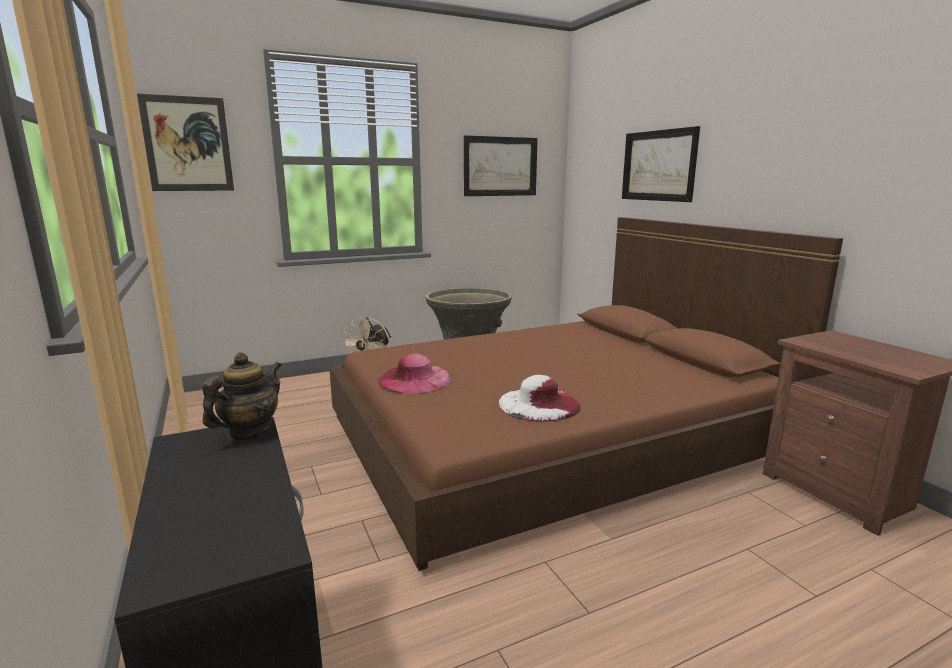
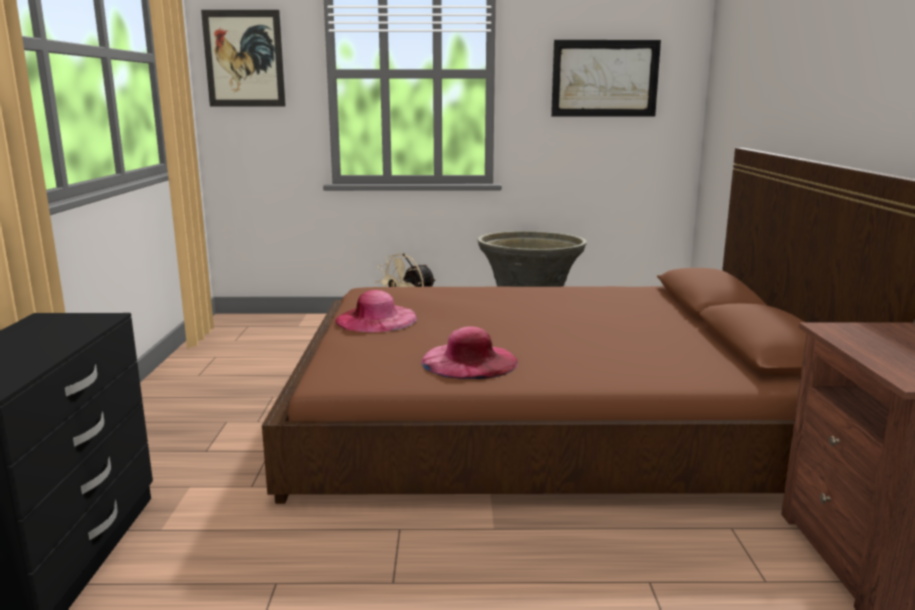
camera: 25 degrees right, 0 degrees up
(249, 432) = (95, 320): teapot -> none
(539, 404) = (469, 361): white hat -> pink hat
(658, 166) = (783, 75): picture -> none

